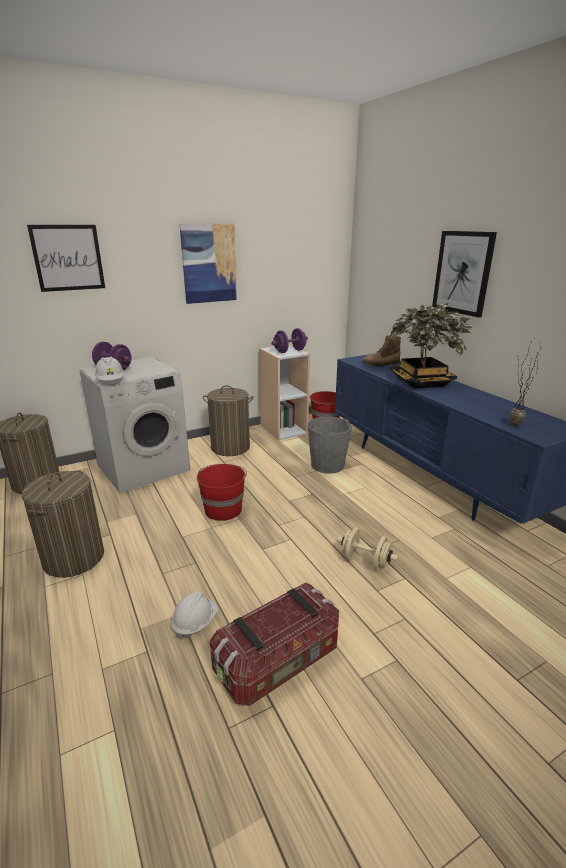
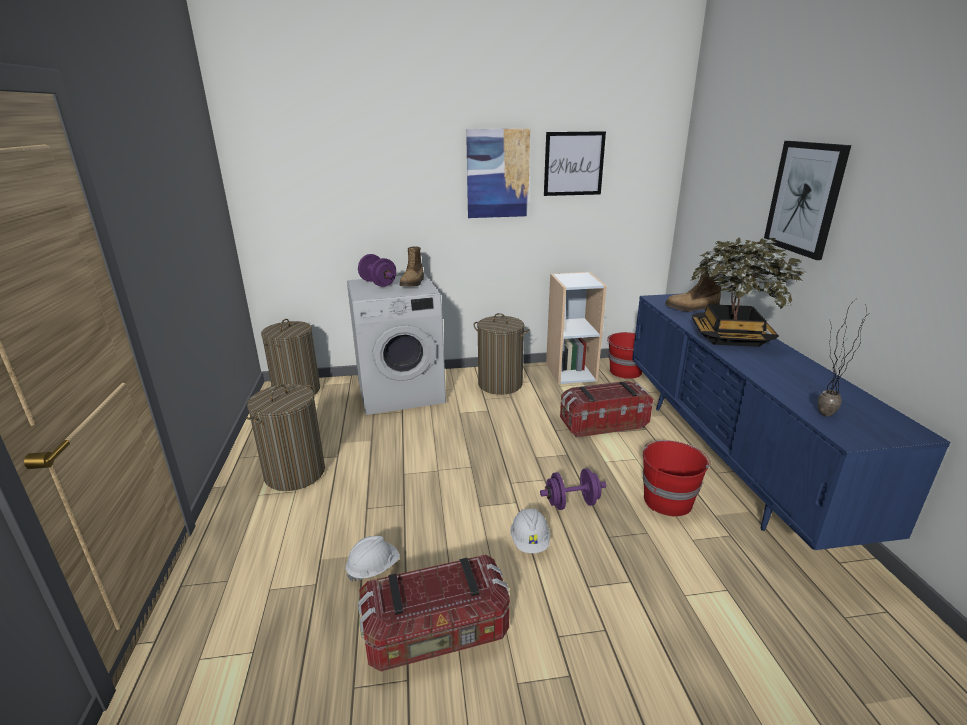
camera: 20 degrees right, 0 degrees up
(68, 258) = (346, 165): picture -> picture (574, 164)
(111, 381) = (366, 296): white hard hat -> white hard hat (530, 541)
(147, 365) = (413, 283): none -> boot
(223, 509) = (459, 453): red bucket -> red bucket (667, 499)
(289, 351) = (583, 280): purple dumbbell -> purple dumbbell (572, 503)
(327, 465) = (602, 423): grey bucket -> storage box
(365, 561) = (591, 548): beige dumbbell -> none

